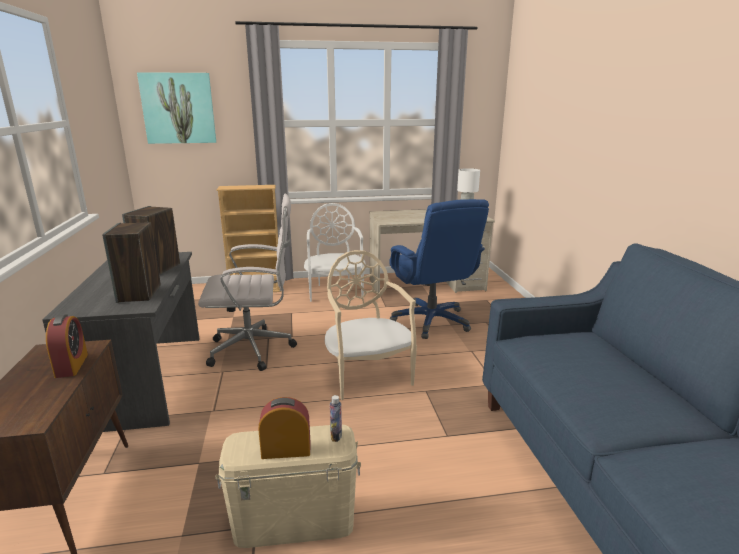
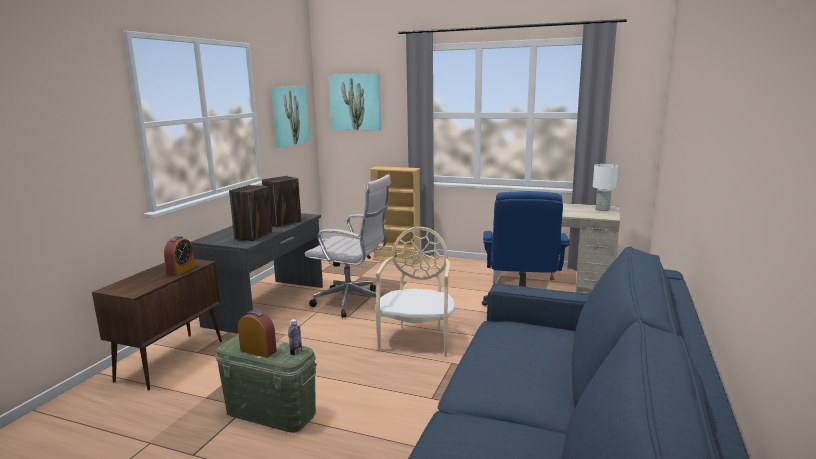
camera: 30 degrees right, 5 degrees down
(99, 126) = (290, 116): none -> picture
(294, 520) = (271, 412): beige storage box -> green storage box
(335, 291) = (460, 271): white chair -> none

